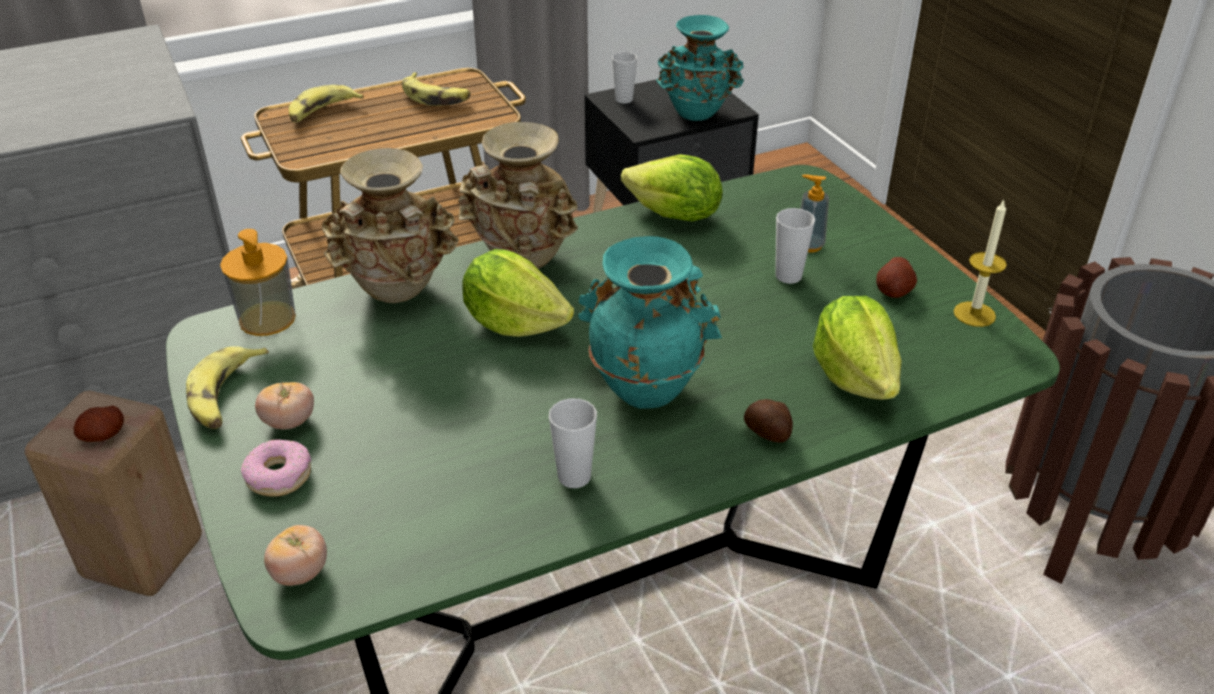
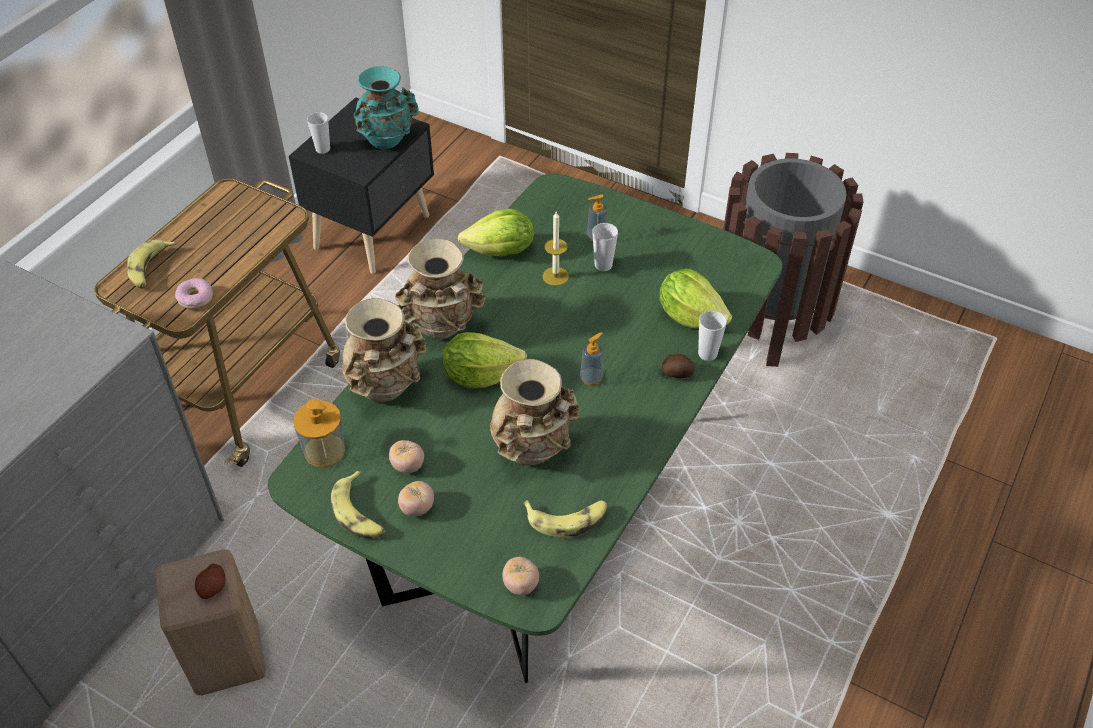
camera: 35 degrees left, 10 degrees up
(279, 476) = (448, 541): donut -> donut (195, 298)
(331, 374) = (408, 465): none -> tomato
(436, 97) = (225, 217): banana -> banana (567, 519)
(485, 431) = (533, 452): none -> beige vase
(574, 477) = (605, 452): cup -> cup (707, 354)
(645, 387) = (591, 378): turquoise vase -> soap dispenser
(894, 291) = (666, 248): potato -> none
(974, 314) = (717, 244): candle -> candle (555, 276)

